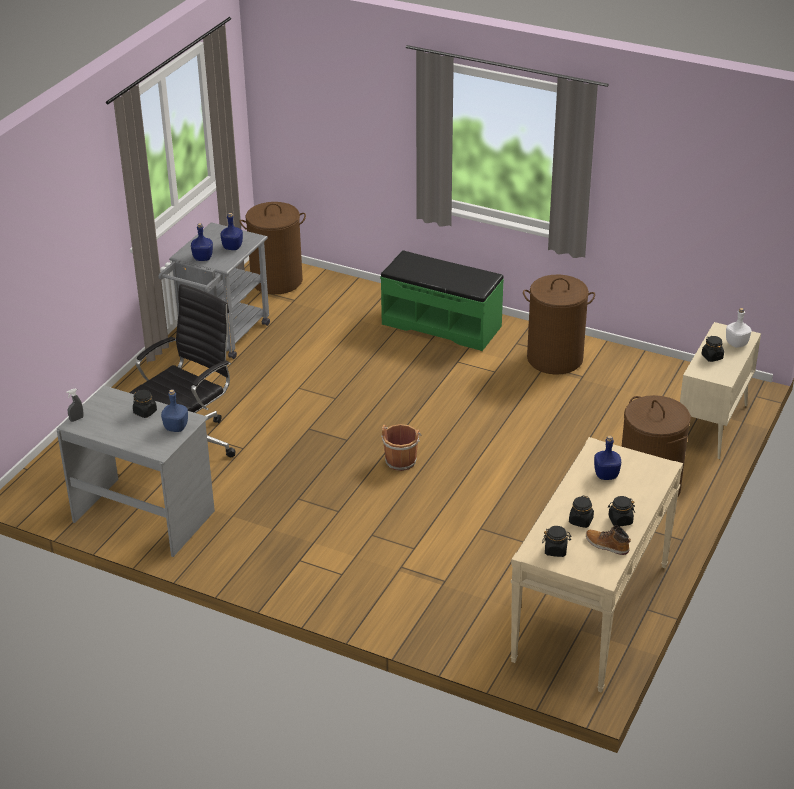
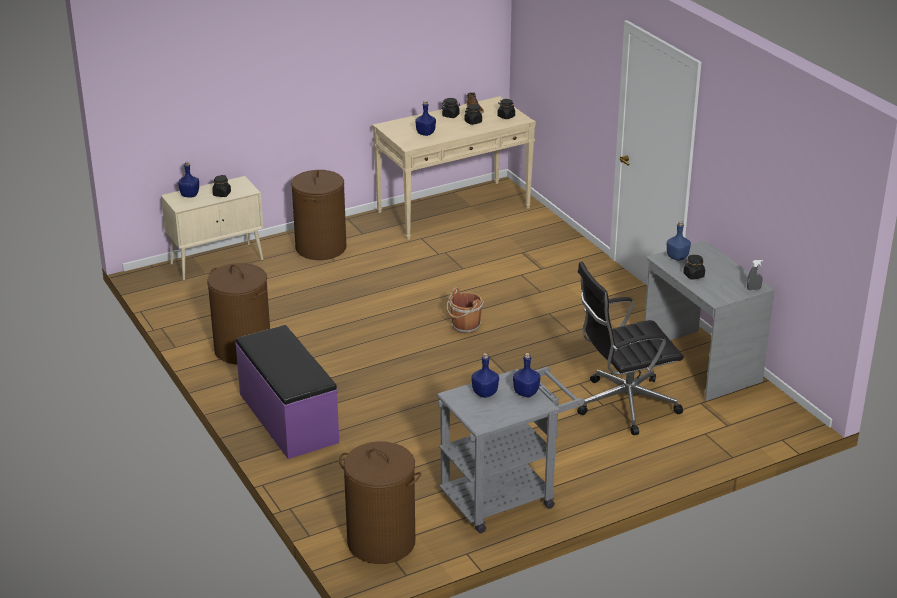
camera: 145 degrees left, 5 degrees down
(442, 325) = (287, 418): green bench -> purple bench
(736, 343) = (190, 195): white bottle -> blue bottle

